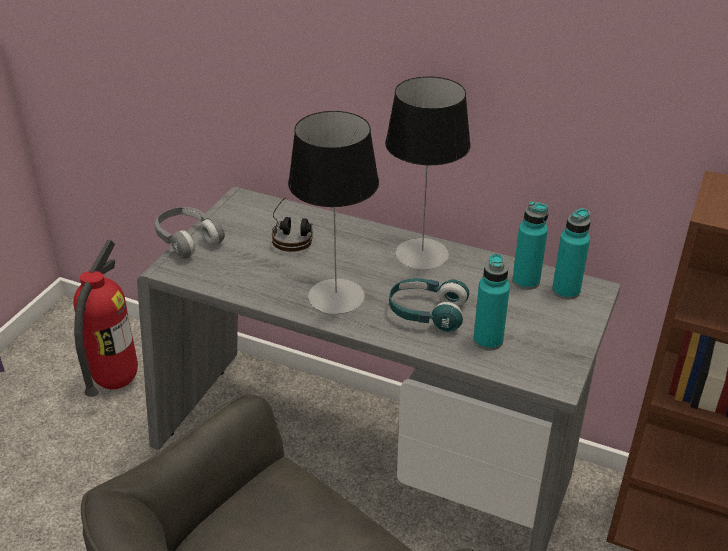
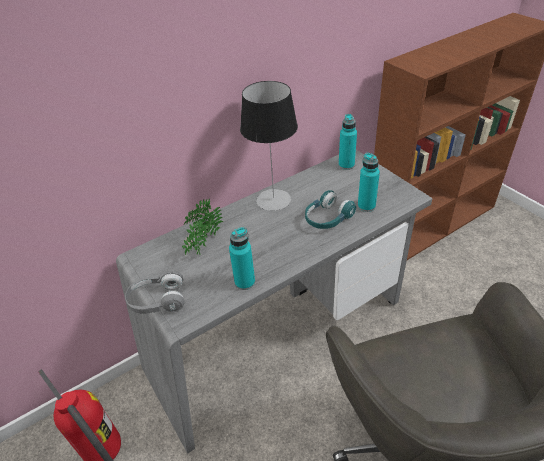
camera: 55 degrees left, 5 degrees up
(292, 234) = (203, 245): headphones -> potted plant
(336, 296) = (283, 249): table lamp -> none
(526, 281) = (328, 174): turquoise bottle -> turquoise bottle (245, 282)

